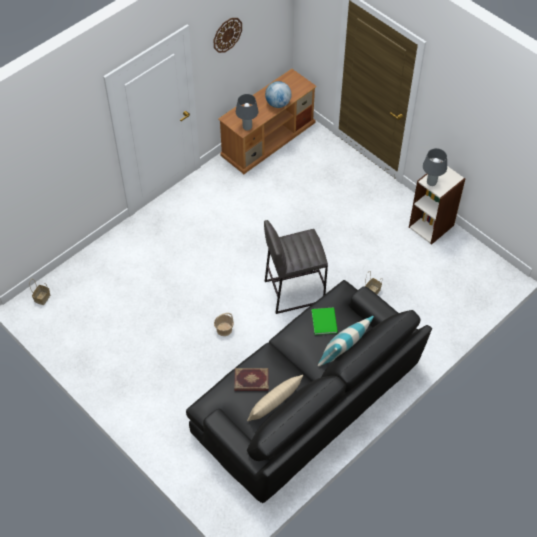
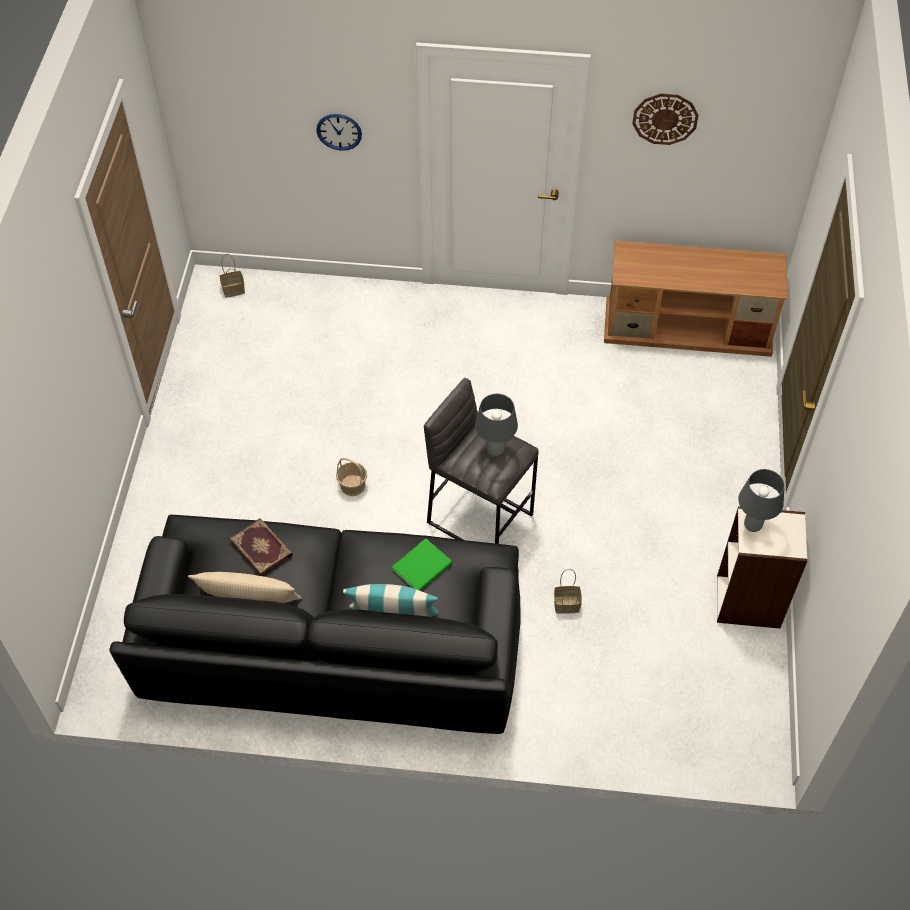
camera: 50 degrees right, 0 degrees up
(72, 158) = (339, 131): none -> wall clock
(247, 128) = (633, 277): grey table lamp -> grey table lamp (494, 450)
(278, 104) = (709, 280): globe -> none

